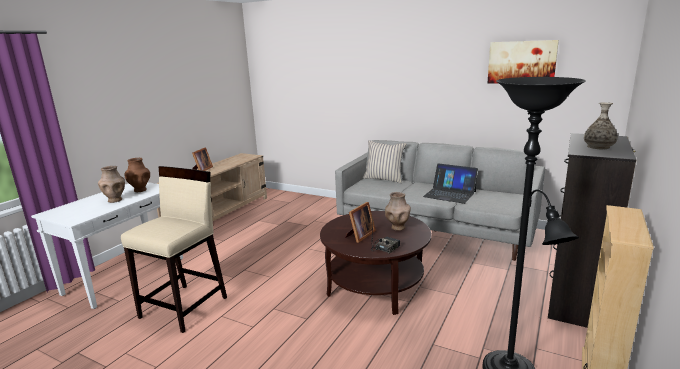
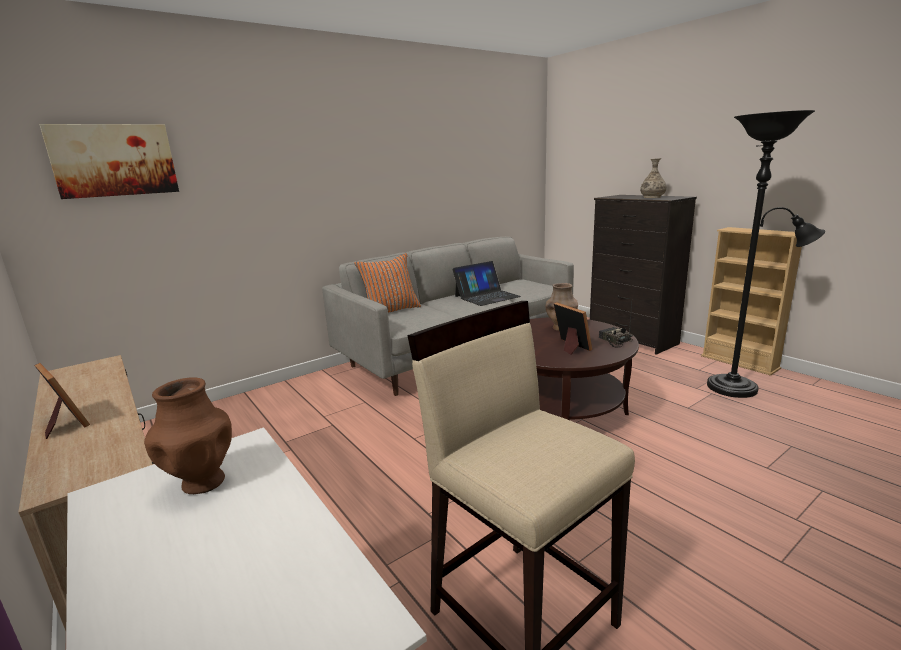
camera: 65 degrees left, 0 degrees up
(115, 200) = (238, 531): brown vase -> none
(384, 179) = (390, 311): beige pillow -> orange pillow
(521, 62) = (476, 145): picture -> picture (114, 160)

